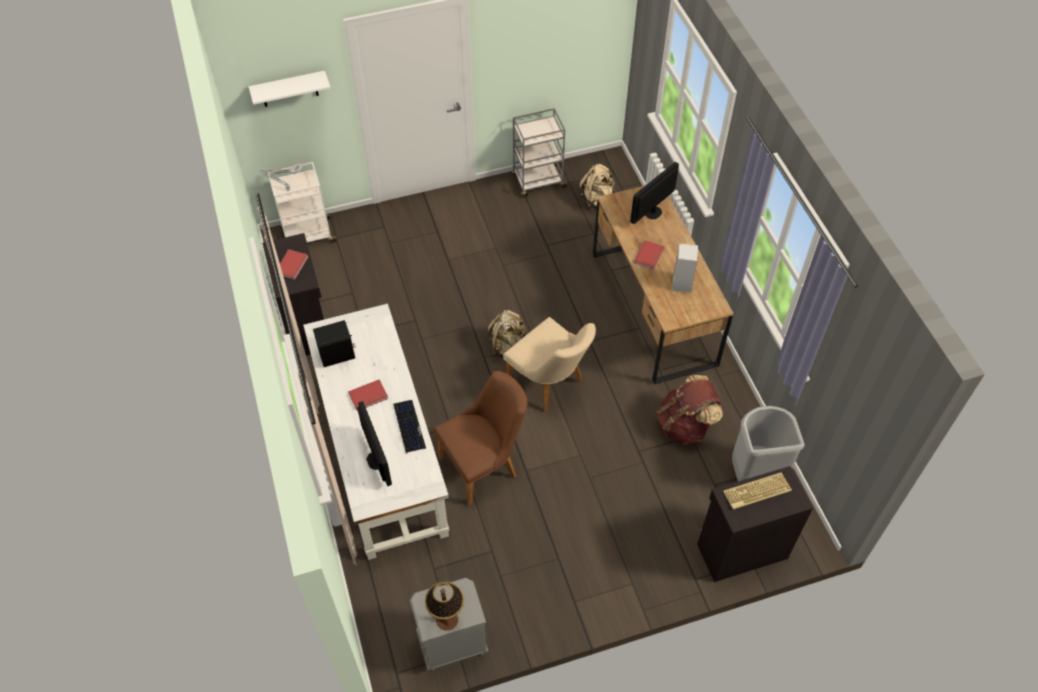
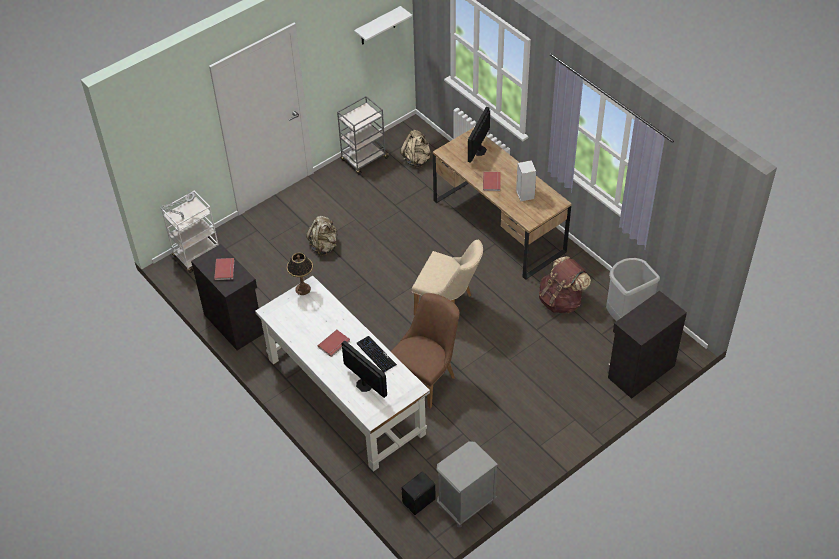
camera: 20 degrees left, 5 degrees down
(289, 89) = (173, 133): white shelf -> white shelf (378, 26)
(338, 355) = (294, 323): black speaker -> black speaker (420, 502)
(447, 619) = (470, 472): table lamp -> table lamp (302, 289)
(506, 345) = (401, 287): beige backpack -> beige backpack (324, 246)
(757, 492) = (645, 314): keyboard -> none

